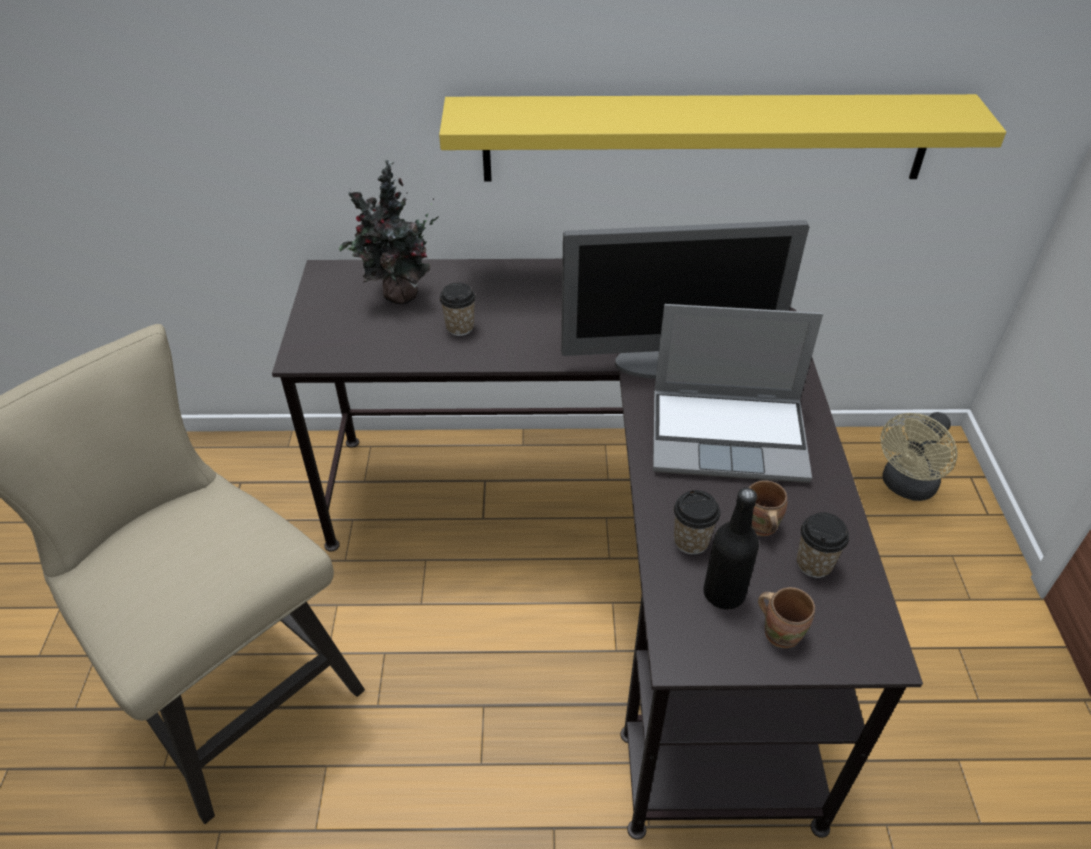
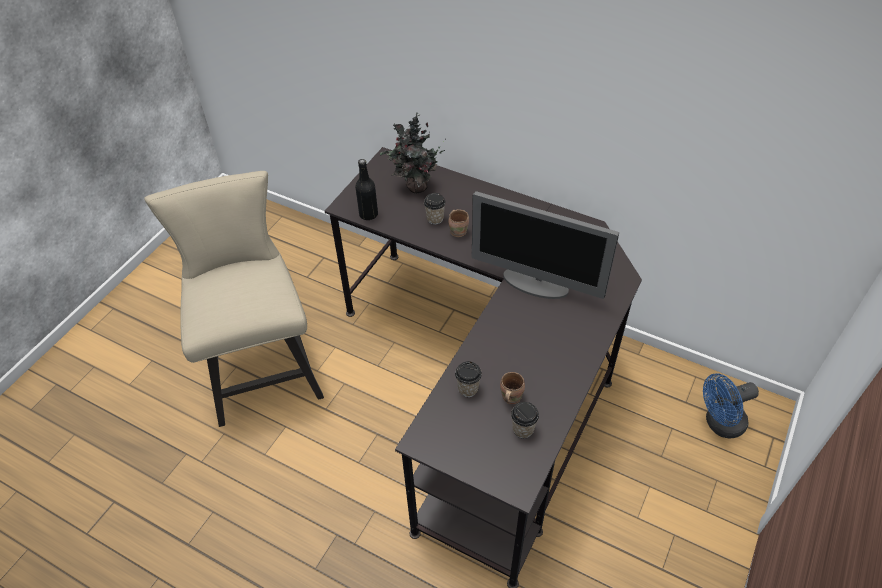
camera: 30 degrees right, 5 degrees up
(705, 138) = (620, 152): yellow shelf -> none
(724, 593) = (463, 422): black bottle -> black bottle (368, 214)
(730, 436) = (535, 341): laptop -> none
(781, 631) = (477, 454): brown mug -> brown mug (458, 231)
(905, 487) = (719, 424): beige fan -> blue fan

